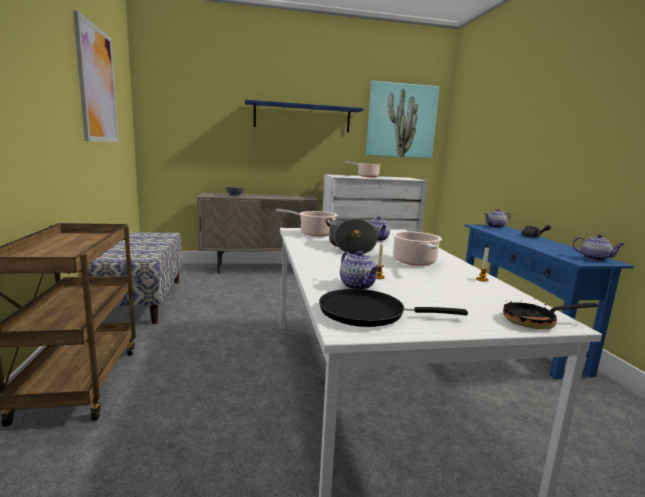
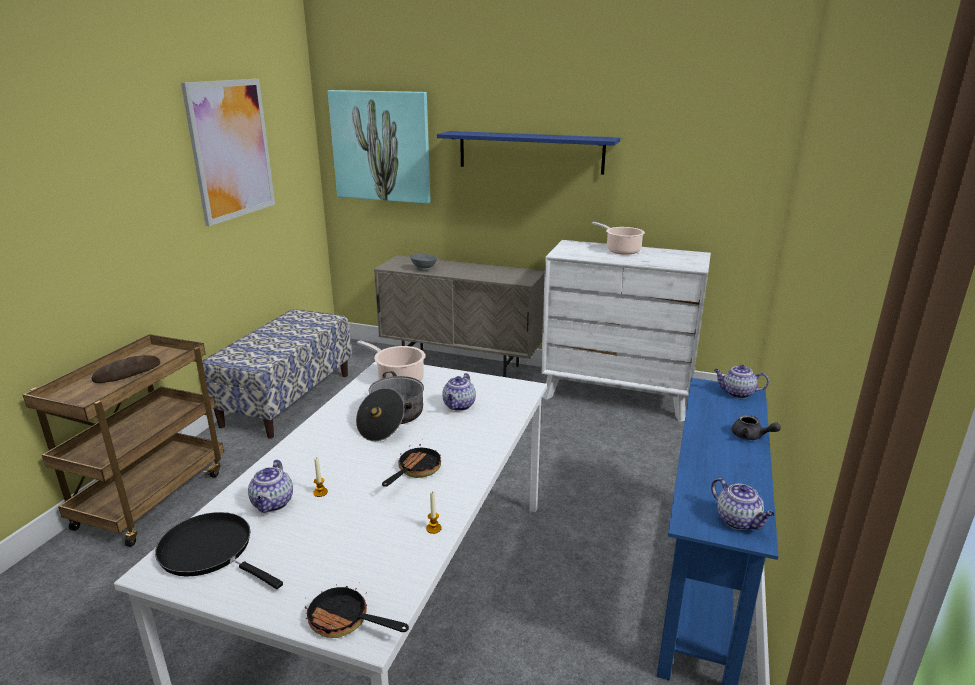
camera: 30 degrees right, 10 degrees up
(68, 246) = (127, 373): none -> bread
(401, 121) = (699, 154): picture -> picture (381, 146)
(415, 262) = (415, 471): cooking pot -> frying pan

